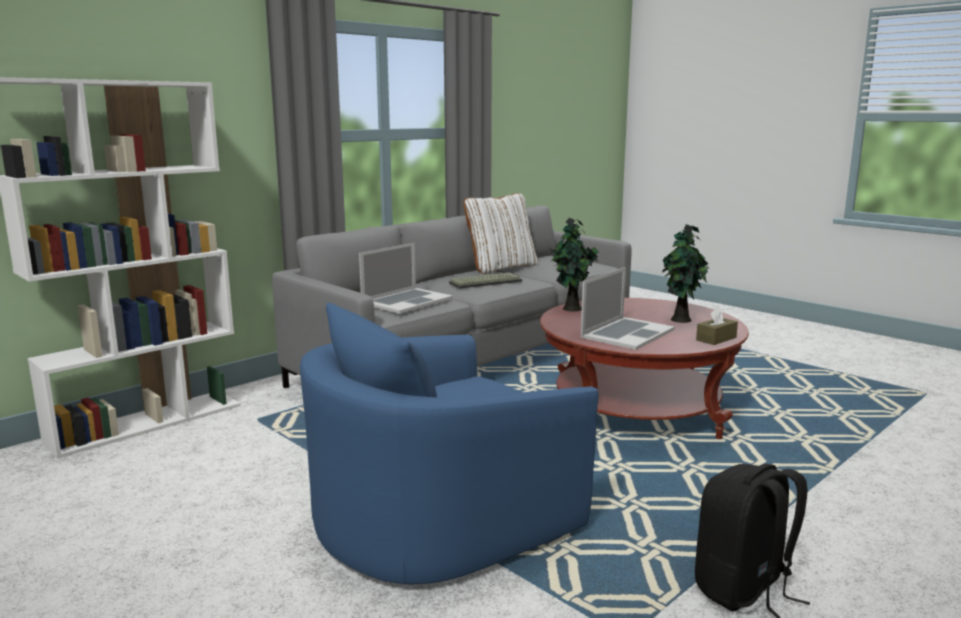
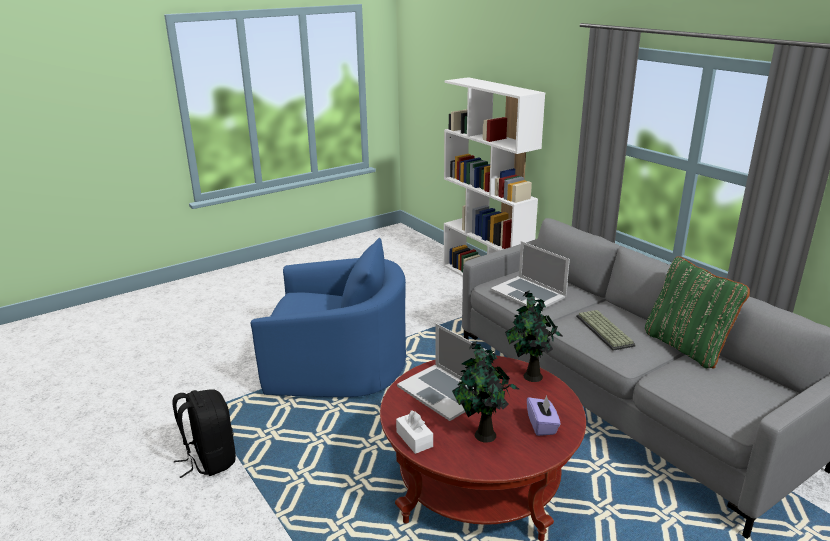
camera: 100 degrees right, 10 degrees up
(438, 518) = (337, 366): blue armchair -> blue armchair turned 120 degrees clockwise
(501, 268) = (686, 347): white pillow -> green pillow
(647, 306) = (542, 425): none -> purple tissue box
(716, 339) = (414, 439): brown tissue box -> white tissue box

